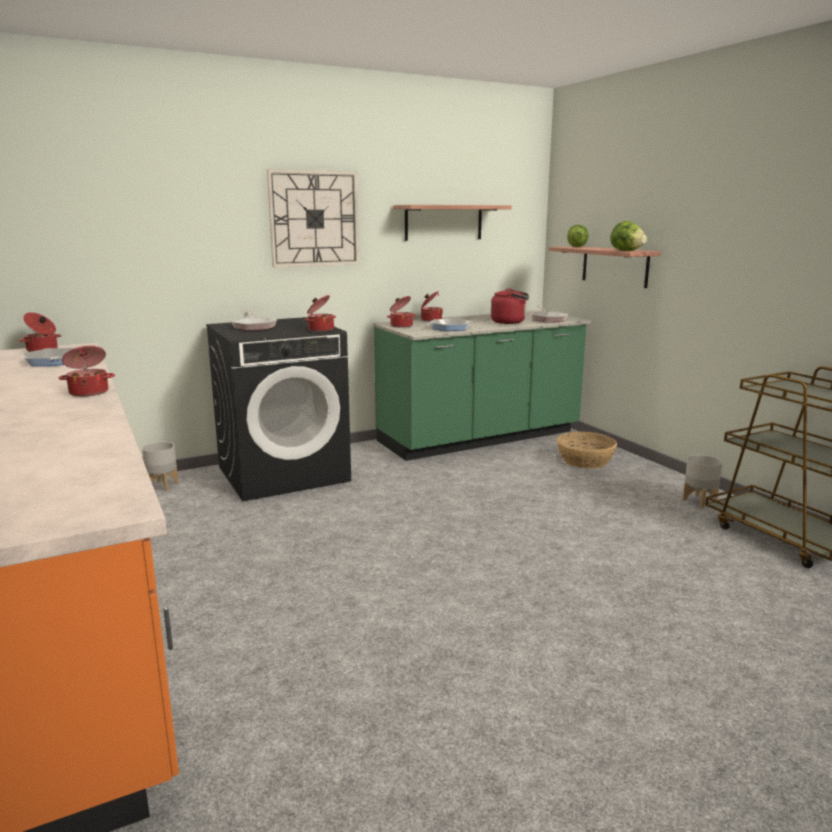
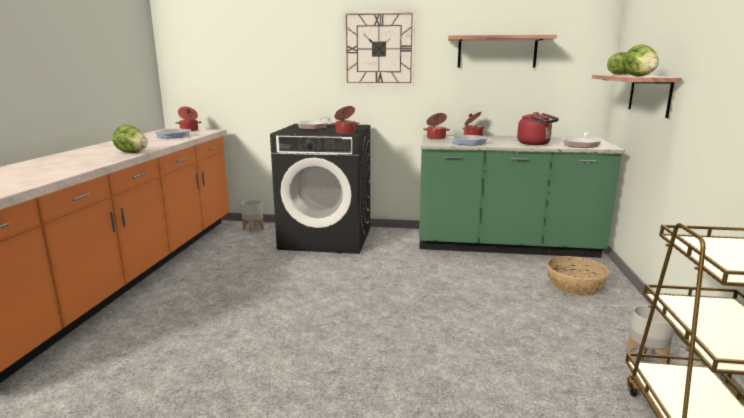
camera: 35 degrees right, 0 degrees up
(89, 392) = (132, 153): cooking pot -> lettuce

